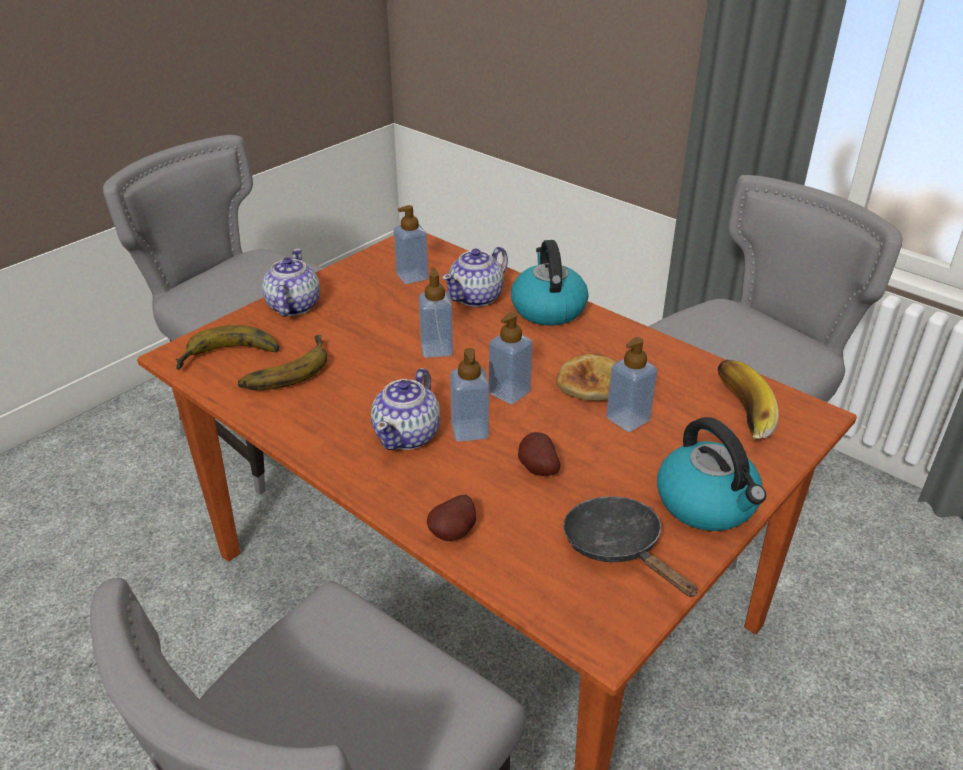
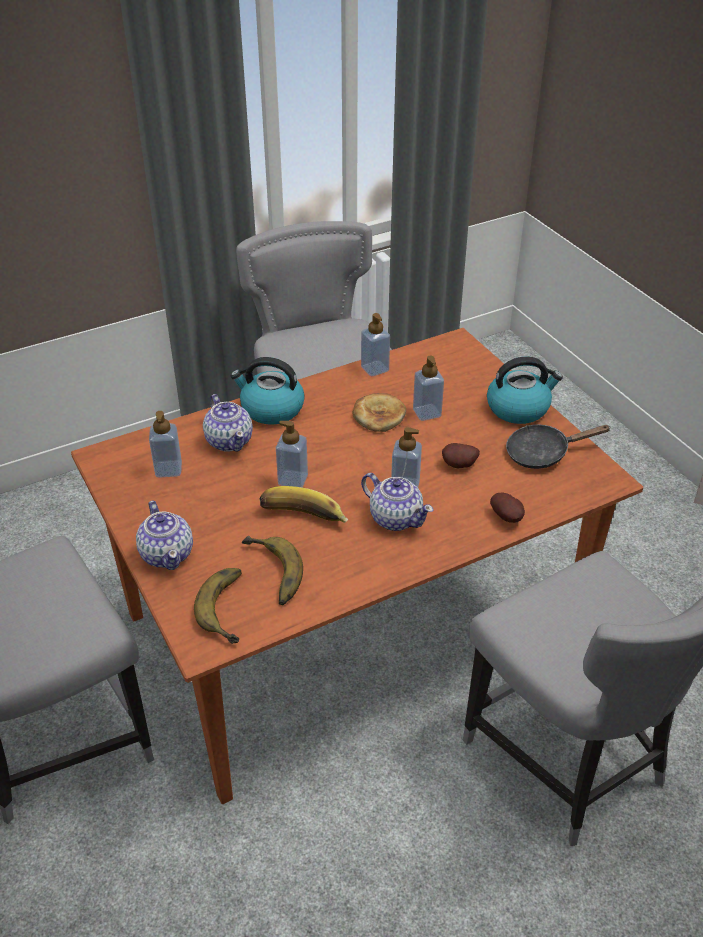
camera: 70 degrees left, 5 degrees up
(293, 306) = (167, 554): teapot -> teapot turned 135 degrees counterclockwise
(509, 393) = (370, 456): soap dispenser -> soap dispenser (374, 369)
(737, 414) = (442, 368): banana -> banana (302, 519)

